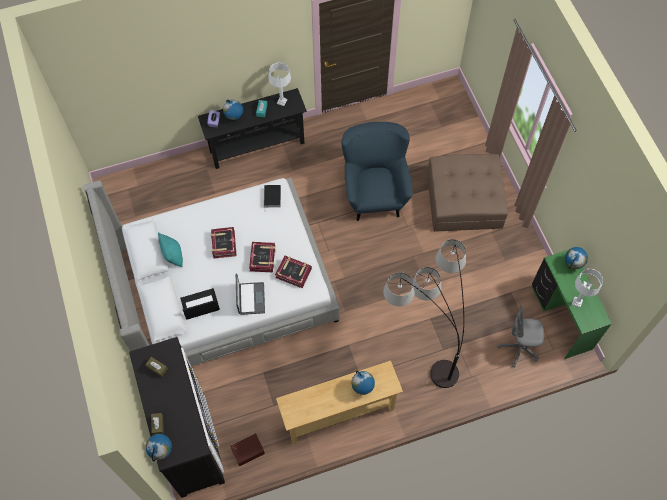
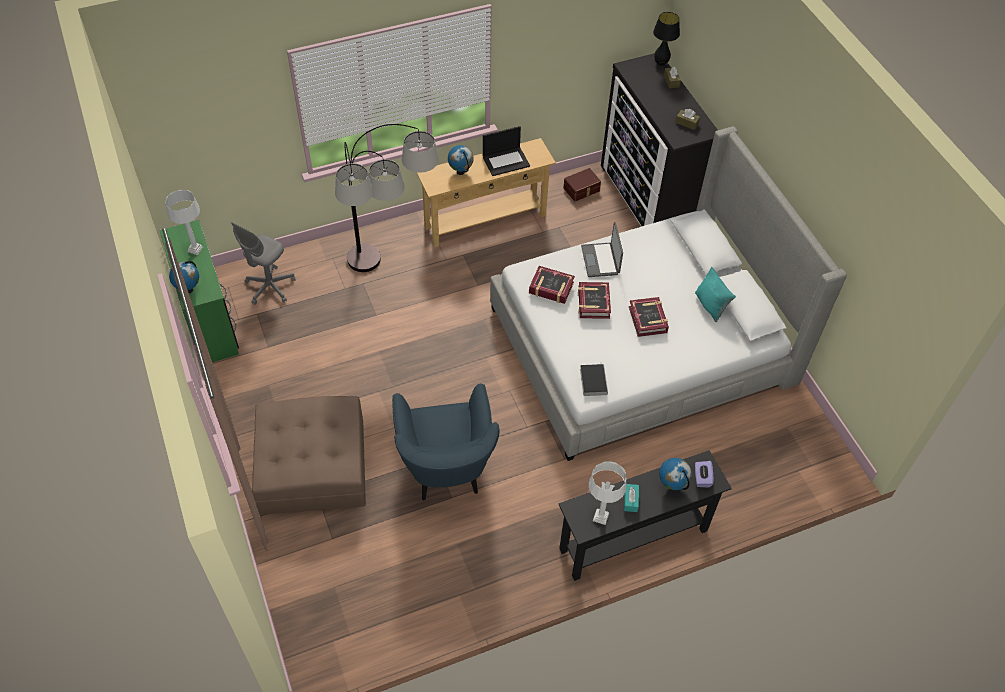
camera: 175 degrees right, 10 degrees down
(162, 451) = (661, 63): globe -> black table lamp
(199, 305) = (662, 254): laptop -> laptop (506, 161)
(519, 348) = (270, 287): grey office chair -> grey office chair turned 120 degrees clockwise

